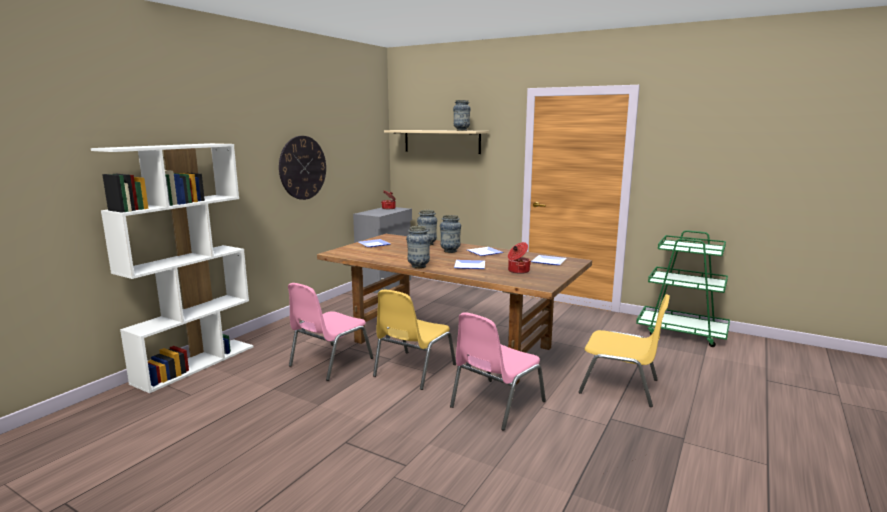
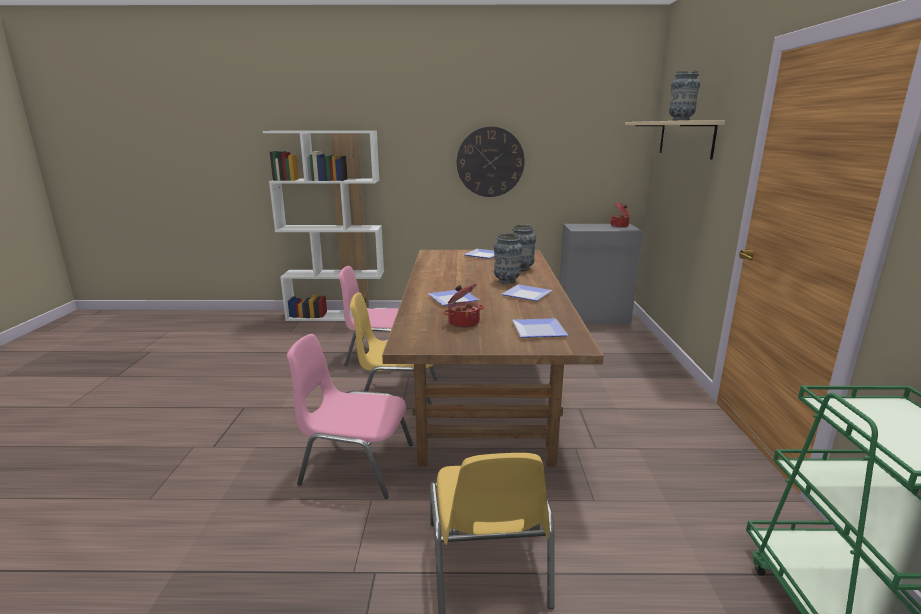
camera: 60 degrees right, 5 degrees up
(418, 266) = (421, 283): vase -> none

